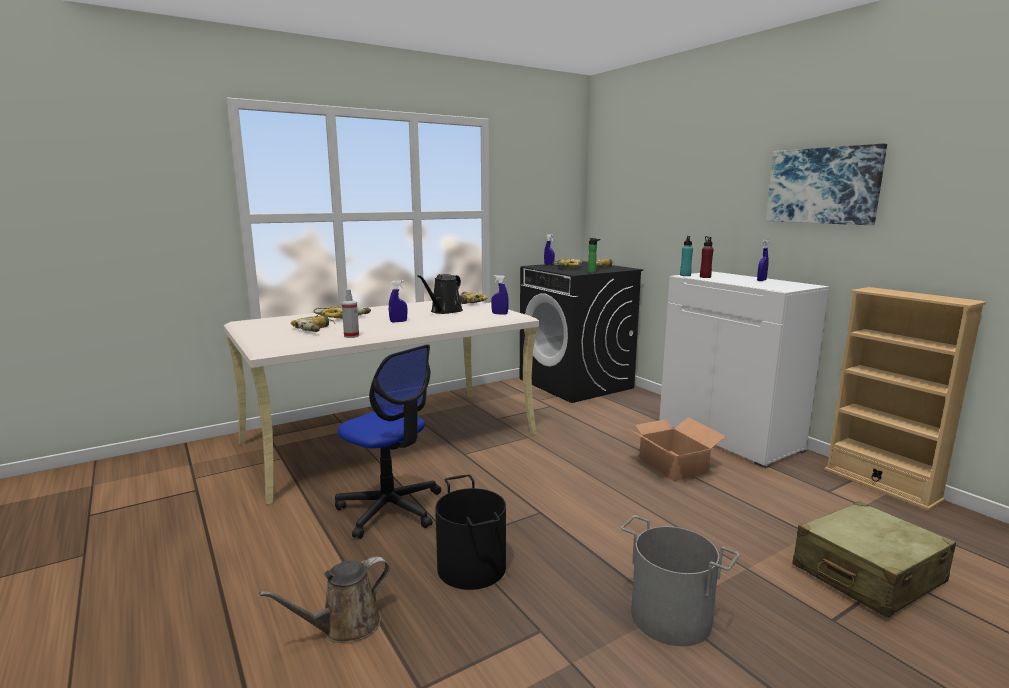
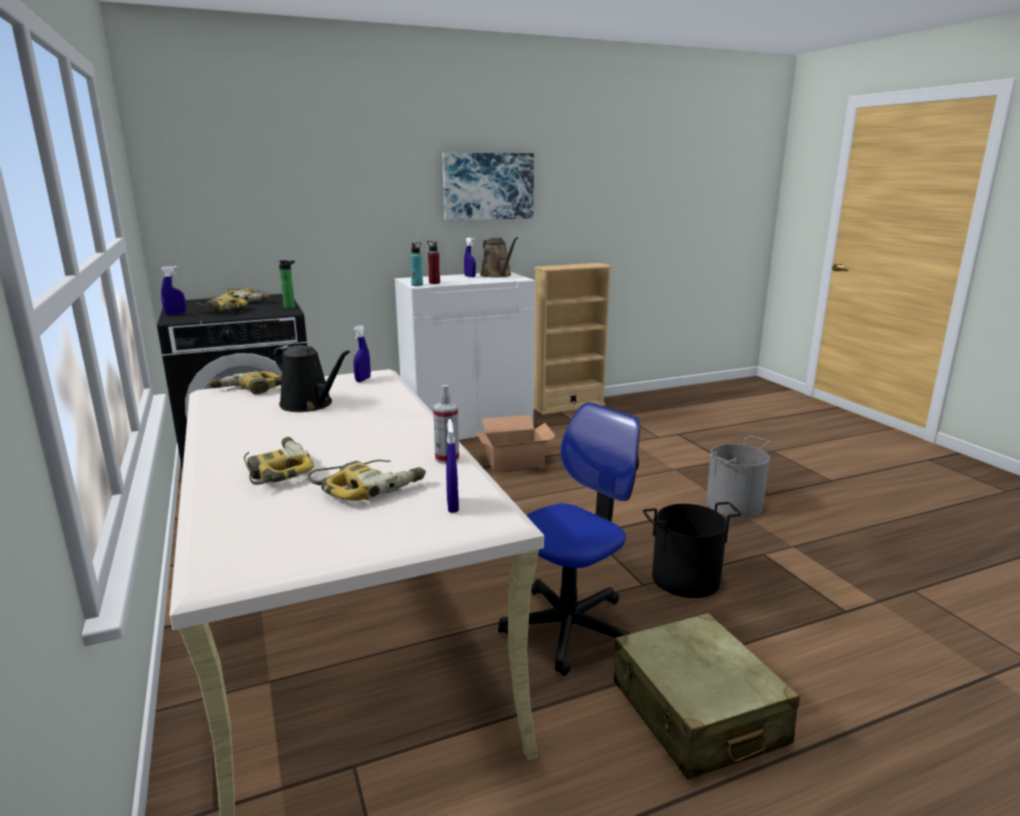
camera: 80 degrees left, 5 degrees up
(345, 626) = (790, 654): brown watering can -> brown watering can (497, 275)
(398, 321) = (362, 431): blue spray bottle -> blue spray bottle (452, 506)
(867, 575) = (677, 440): beige suitcase -> beige suitcase (697, 713)

